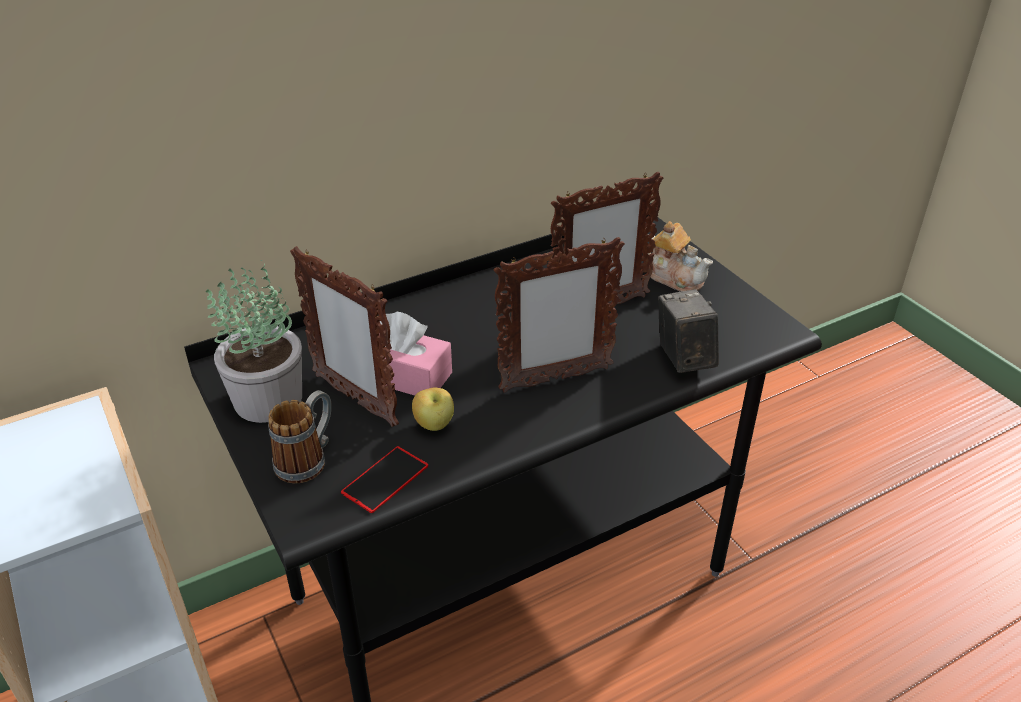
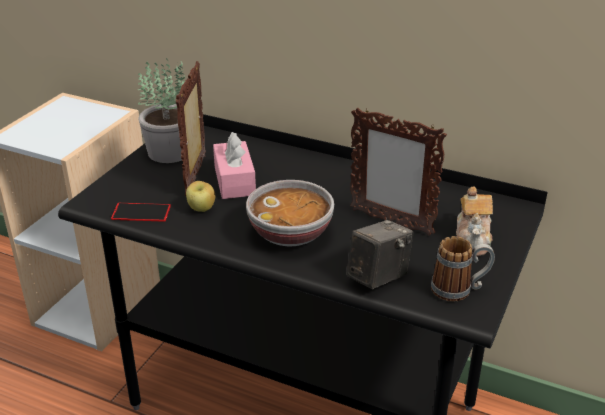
camera: 55 degrees right, 5 degrees down
(308, 459) = (135, 183): mug -> mug (459, 290)
(555, 379) = (291, 233): picture frame -> bowl

